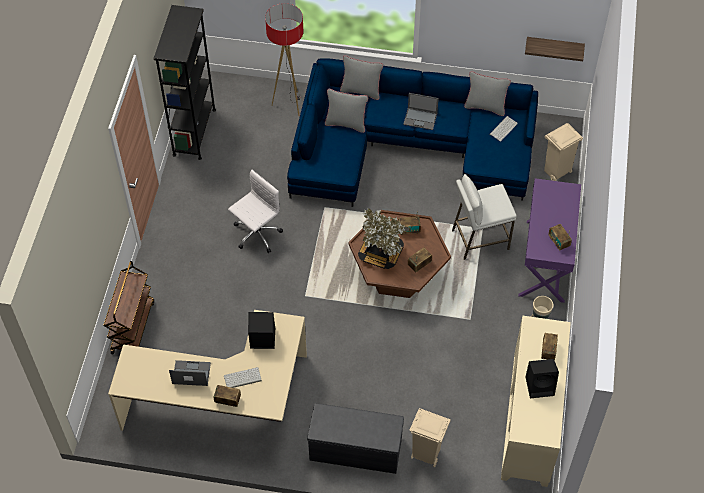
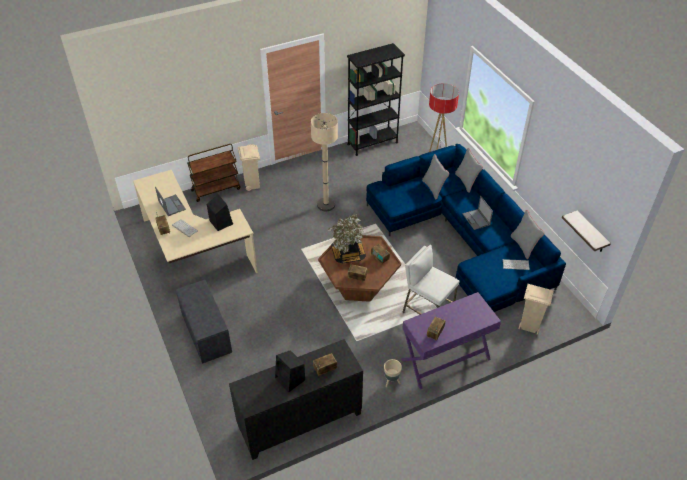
camera: 55 degrees right, 10 degrees down
(256, 234) = (326, 205): white office chair -> beige floor lamp
(425, 454) = (228, 372): beige trash can -> beige trash can (252, 184)
(530, 422) = (300, 421): beige cabinet -> black cabinet

